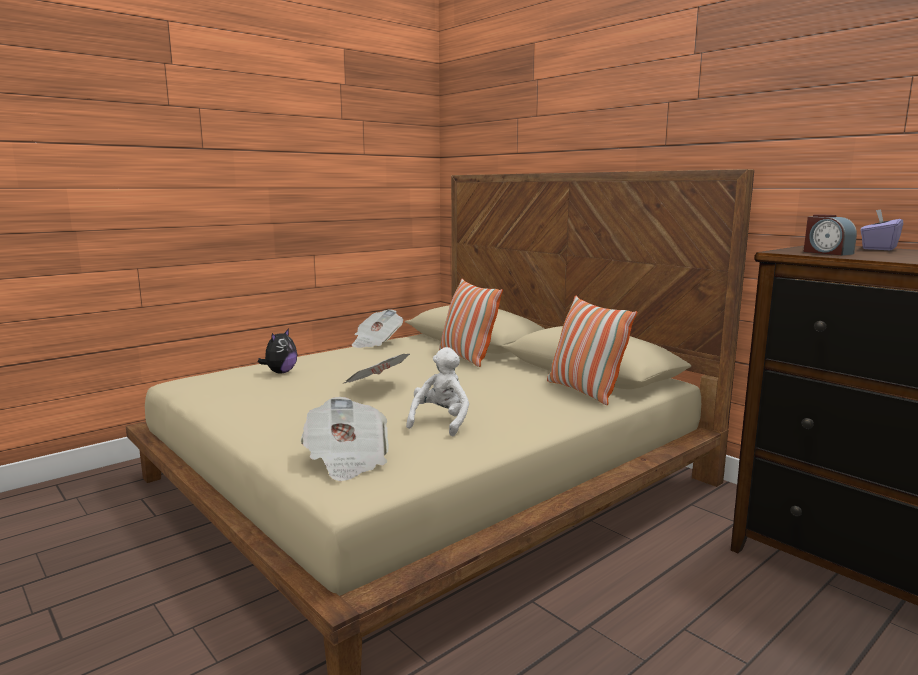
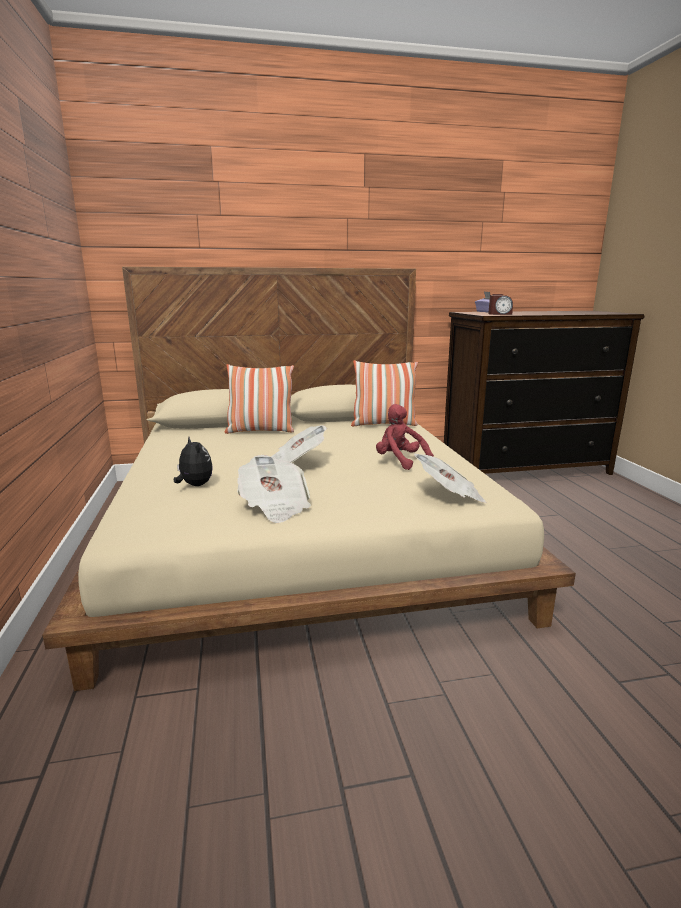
camera: 60 degrees left, 5 degrees up
(376, 343) = (155, 444): newspaper -> newspaper (275, 506)
(441, 422) = (400, 461): white plush toy -> red plush toy

